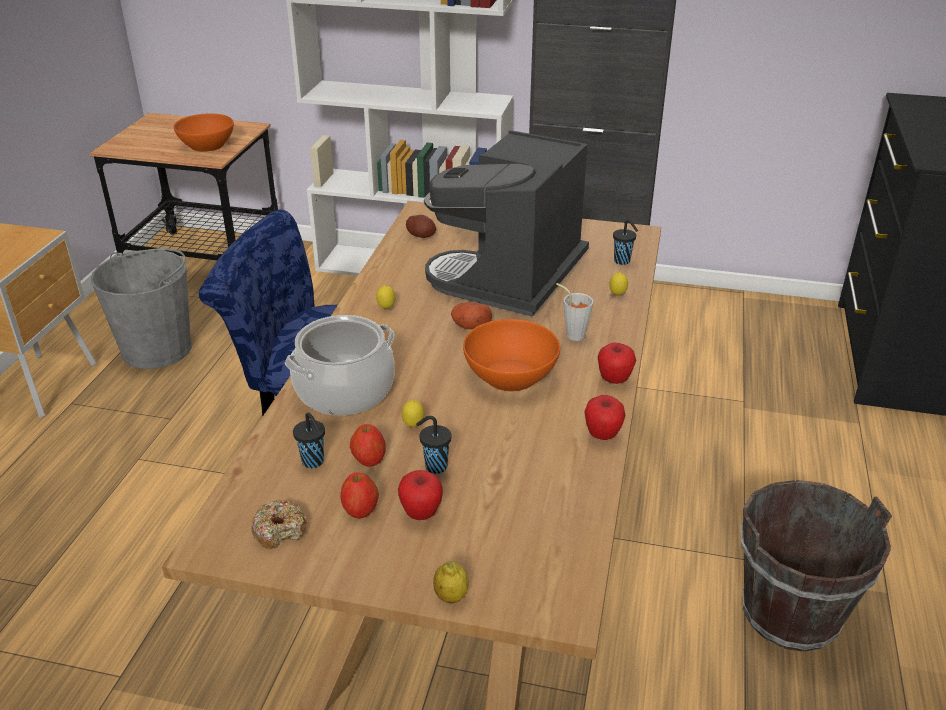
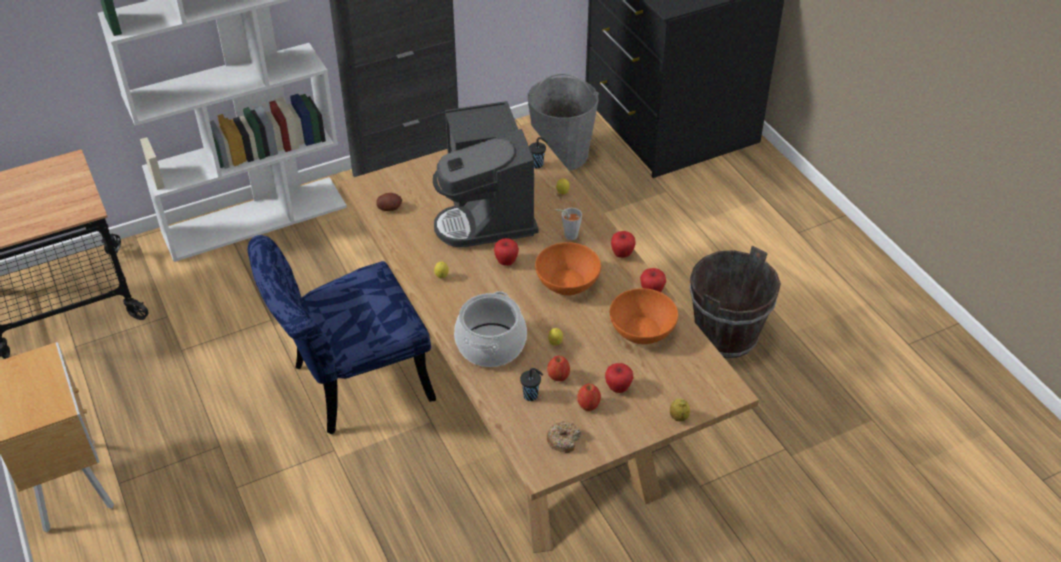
camera: 40 degrees left, 10 degrees up
(157, 349) = (129, 401): grey bucket -> grey bucket (561, 154)
(206, 145) = (59, 199): orange bowl -> orange bowl (641, 331)
(434, 466) = (594, 360): black cup -> none
(470, 326) = (506, 262): potato -> apple

